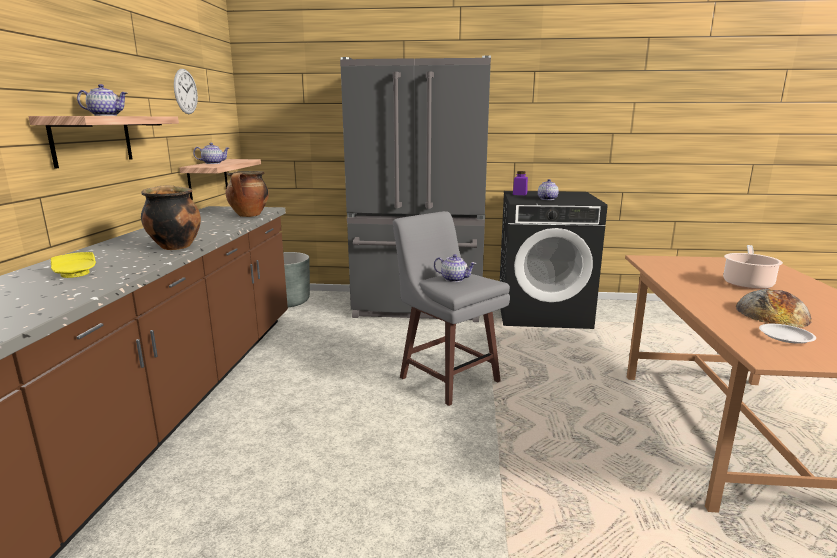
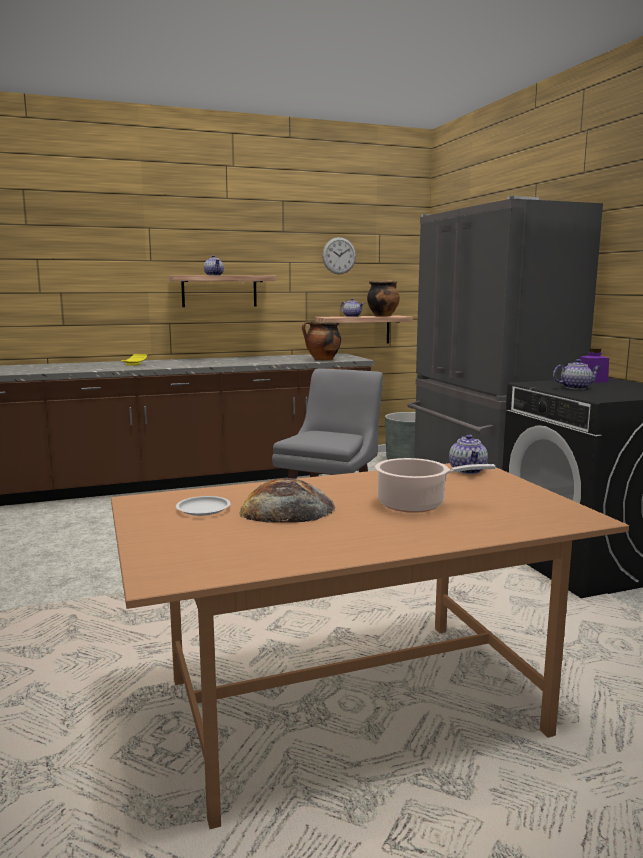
camera: 65 degrees right, 5 degrees down
(174, 246) = (206, 364): cooking pot -> cooking pot (383, 316)
(454, 279) = (324, 435): teapot -> teapot (468, 470)

